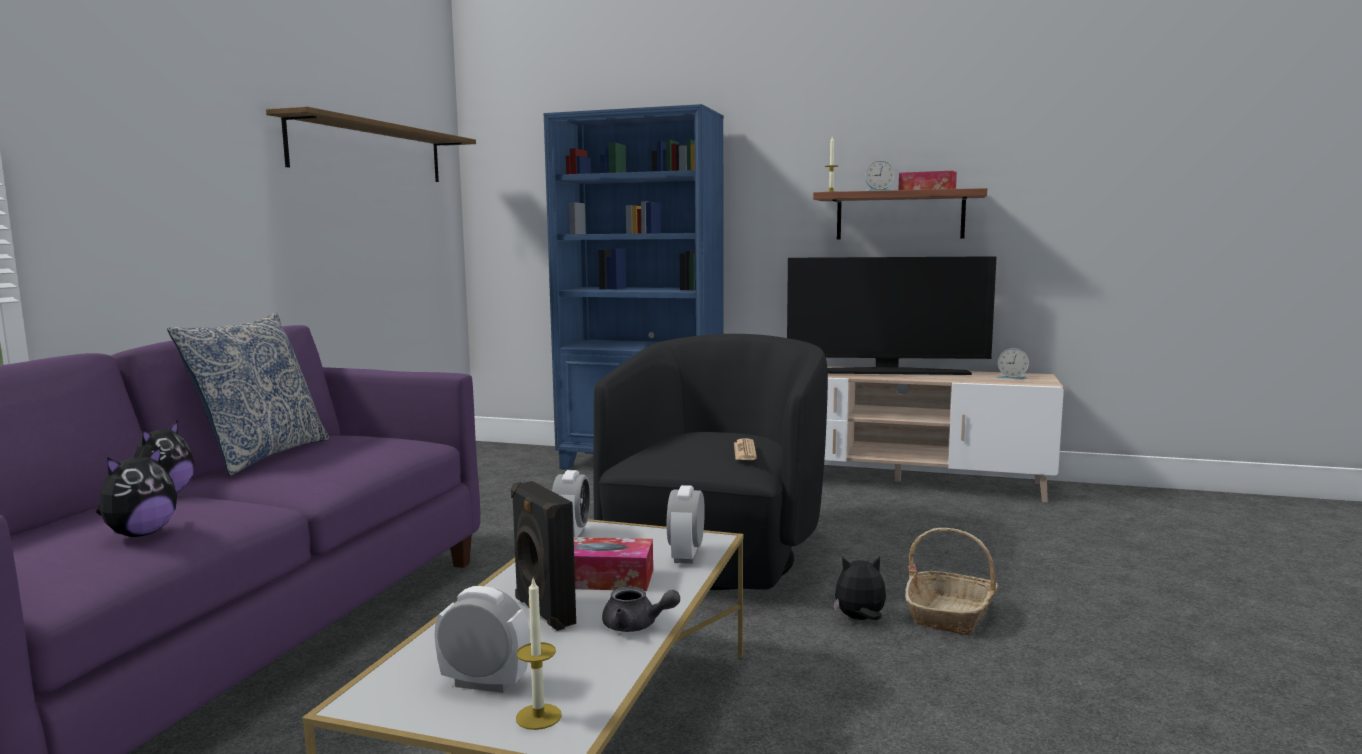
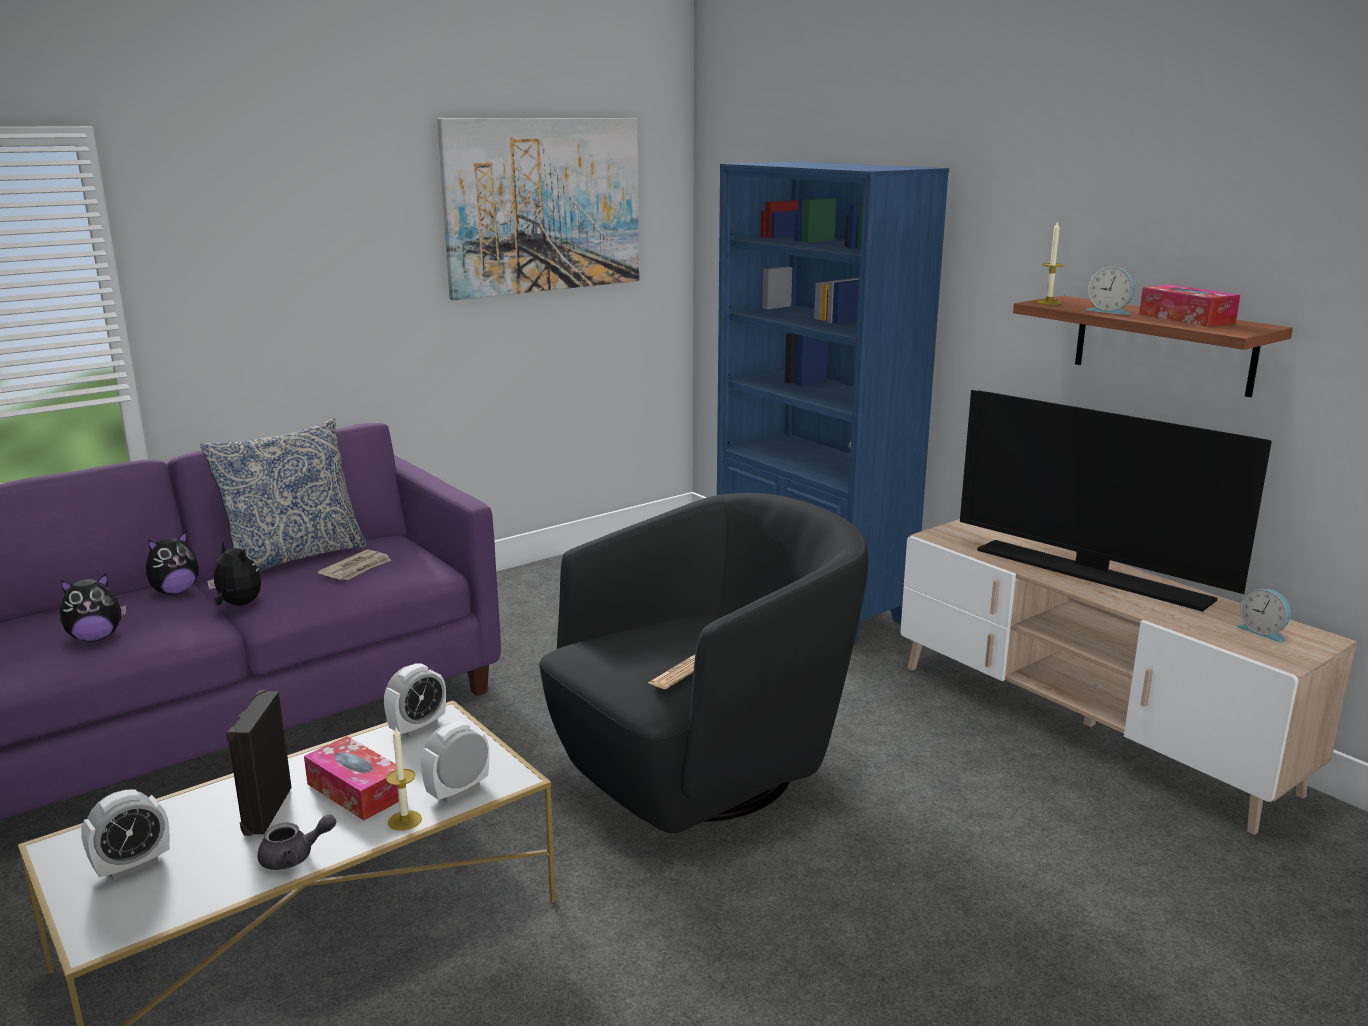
camera: 35 degrees right, 10 degrees up
(352, 449) = (357, 568): none -> newspaper
(369, 151) = (543, 205): shelf -> picture
(484, 683) = (132, 866): alarm clock -> alarm clock turned 90 degrees clockwise
(538, 716) = (112, 914): candle -> candle (405, 820)
(636, 626) = (294, 857): grey teapot -> grey teapot turned 75 degrees counterclockwise
(860, 619) = (724, 910): plush toy -> plush toy (237, 605)
(951, 614) = (831, 947): basket -> none

